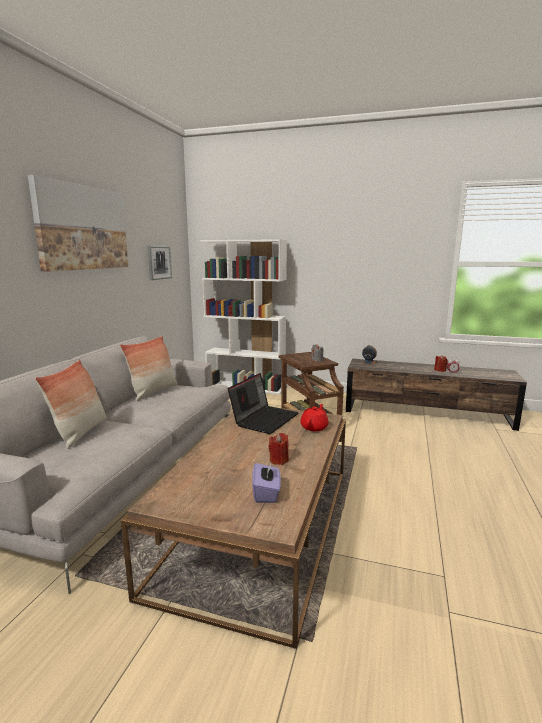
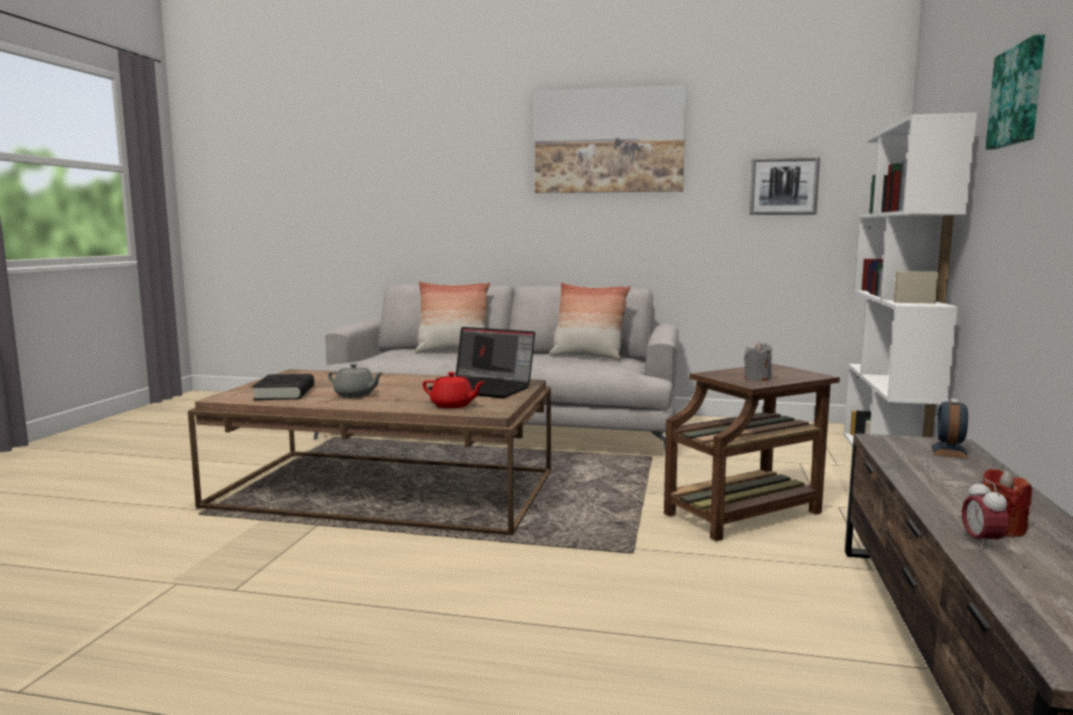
camera: 85 degrees right, 5 degrees down
(266, 493) = (285, 393): purple tissue box -> black book
(279, 460) = (355, 395): red candle -> grey teapot
(318, 239) = (1018, 96): none -> picture

